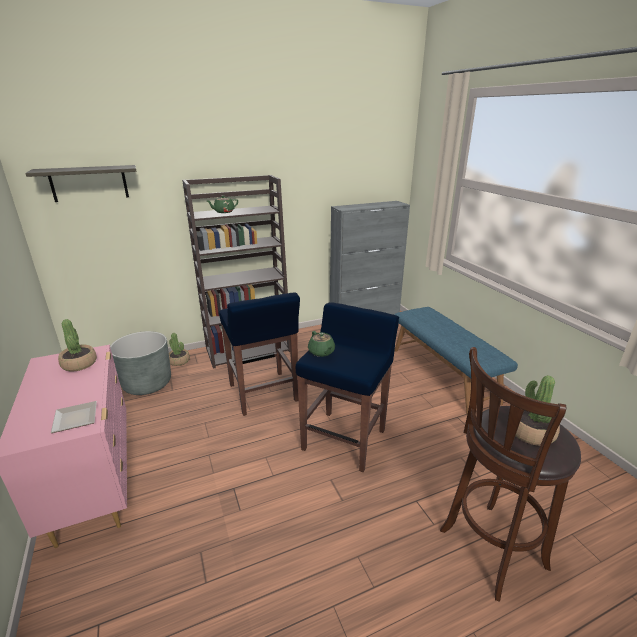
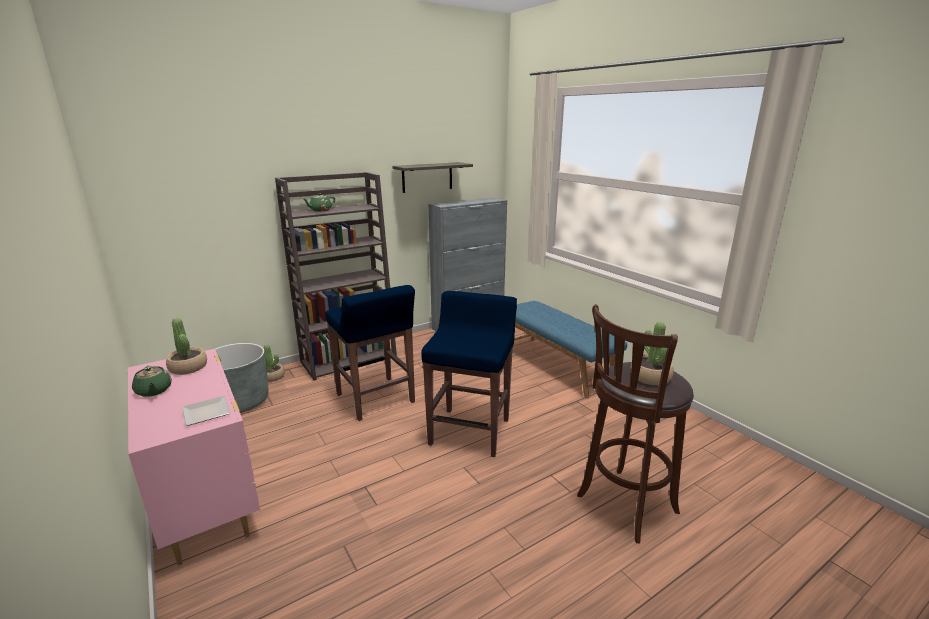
camera: 10 degrees left, 5 degrees down
(89, 183) = (173, 182): shelf -> shelf (427, 177)
(321, 352) = (445, 338): green teapot -> green teapot (154, 391)

